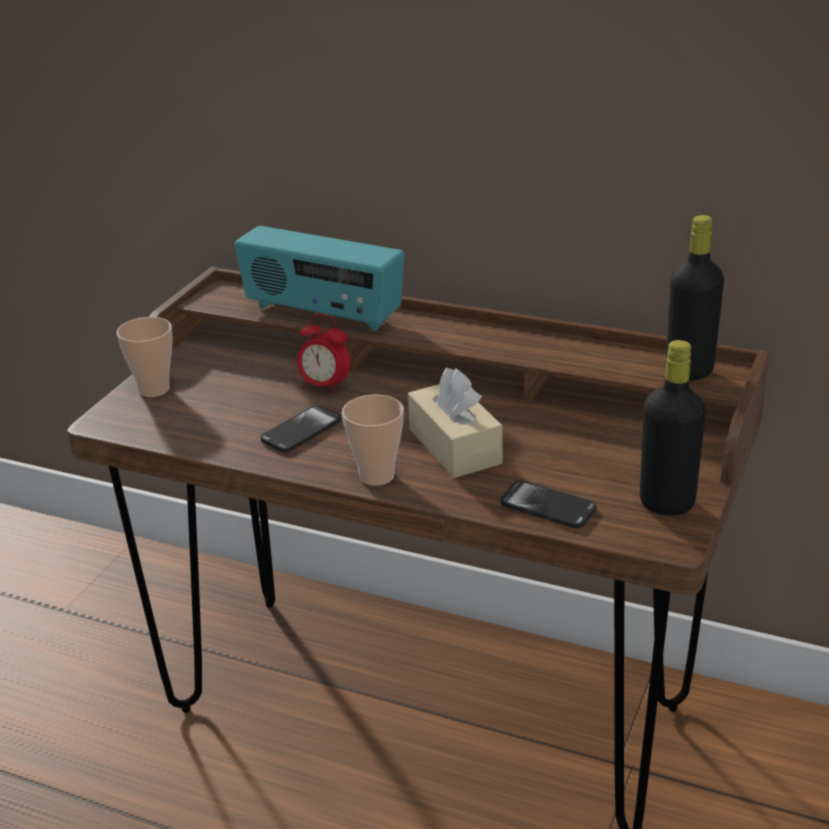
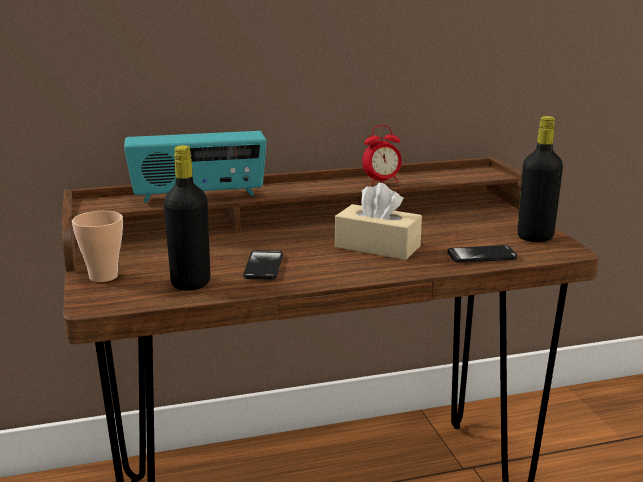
camera: 40 degrees left, 10 degrees down
(325, 387) = (236, 243): alarm clock -> alarm clock (382, 182)
(377, 476) = (358, 272): cup -> none
(689, 371) = (469, 172): black bottle -> black bottle (191, 283)

